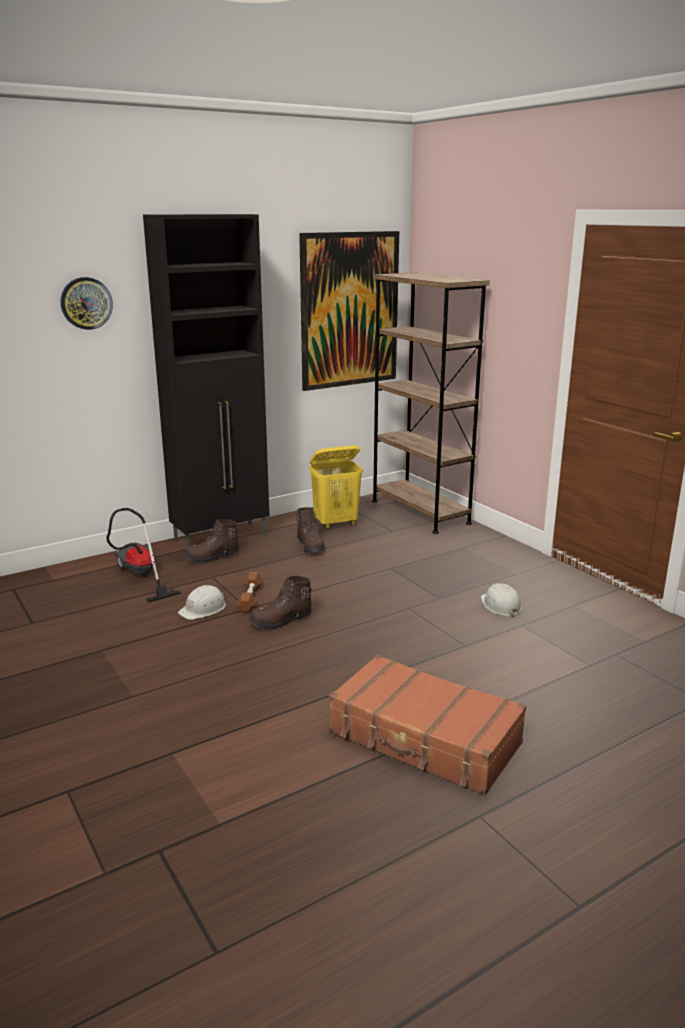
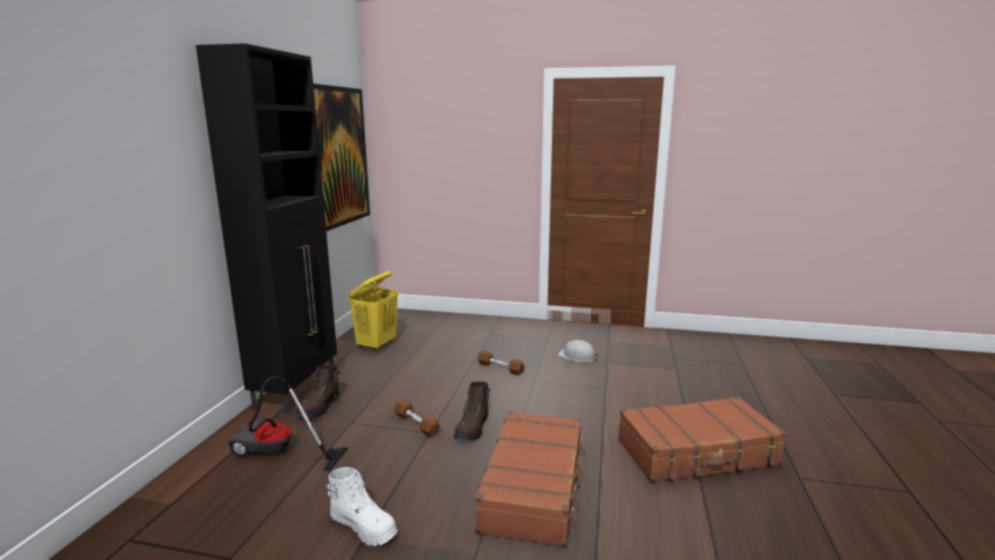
camera: 45 degrees left, 5 degrees down
(86, 303) = (147, 147): wall clock -> none
(109, 645) = (364, 527): none -> white boot
(203, 609) = (393, 450): white hard hat -> none
(241, 683) = (534, 488): none -> brown suitcase
(311, 546) = (389, 368): brown boot -> none
(400, 584) = (500, 368): none -> brown dumbbell
(420, 512) = (422, 319): brown bookcase -> none

